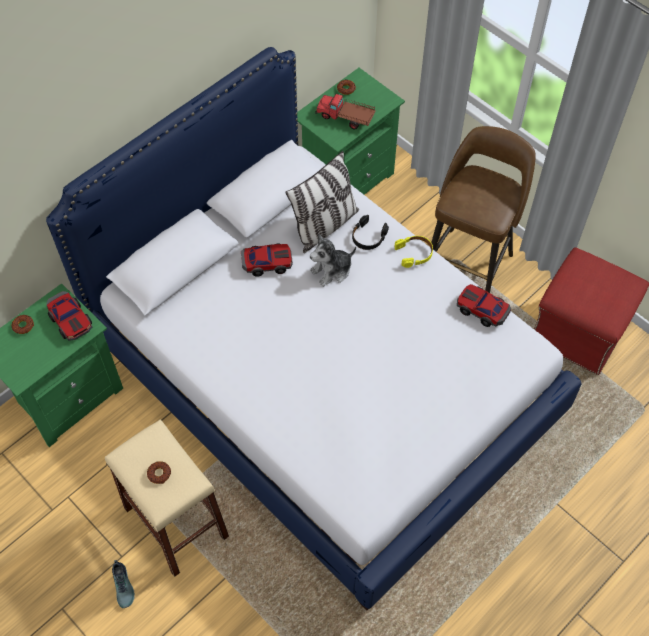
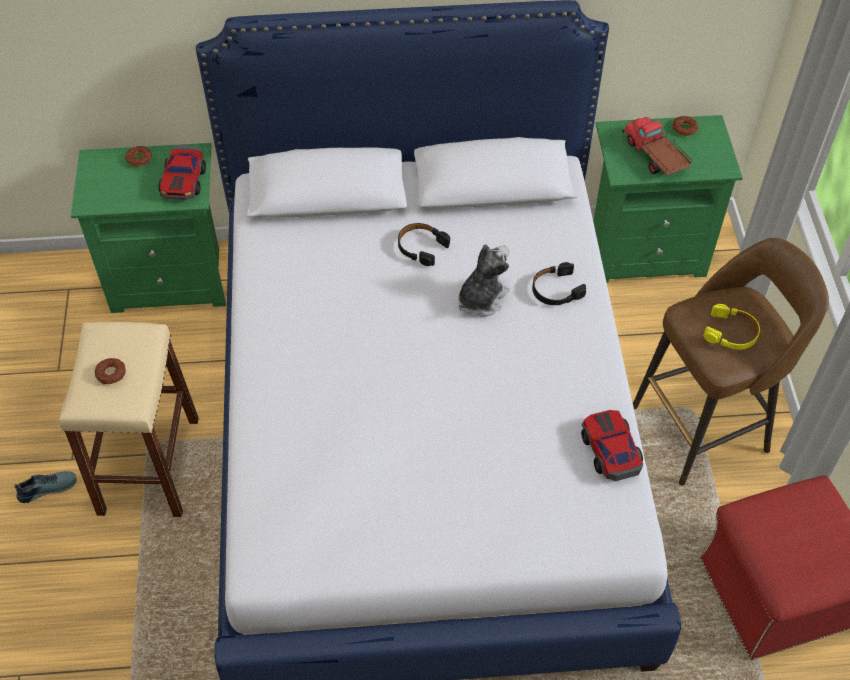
camera: 40 degrees right, 5 degrees down
(124, 585) = (47, 487): shoe -> shoe turned 135 degrees counterclockwise
(267, 262) = (421, 247): toy car -> black headphones
(324, 226) = (519, 249): pillow -> none
(332, 270) = (481, 298): plush toy -> plush toy turned 120 degrees clockwise
(414, 253) = (591, 340): yellow headphones -> yellow headphones (731, 333)

